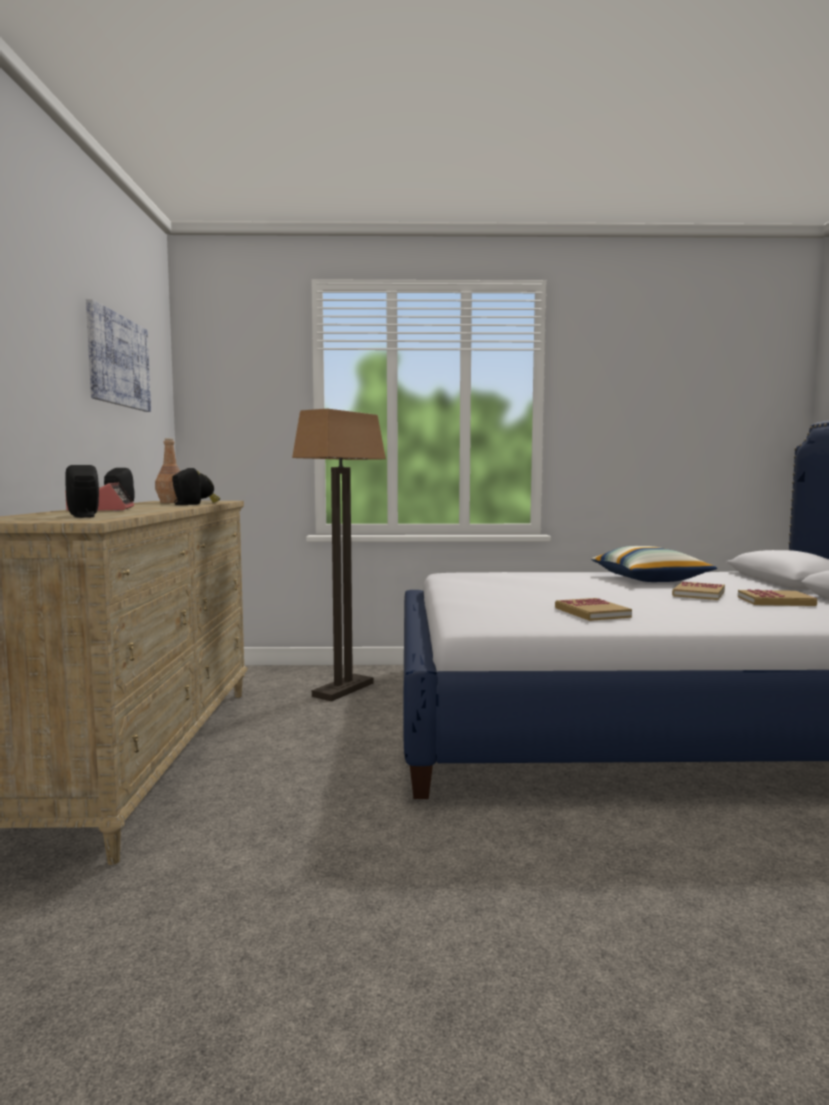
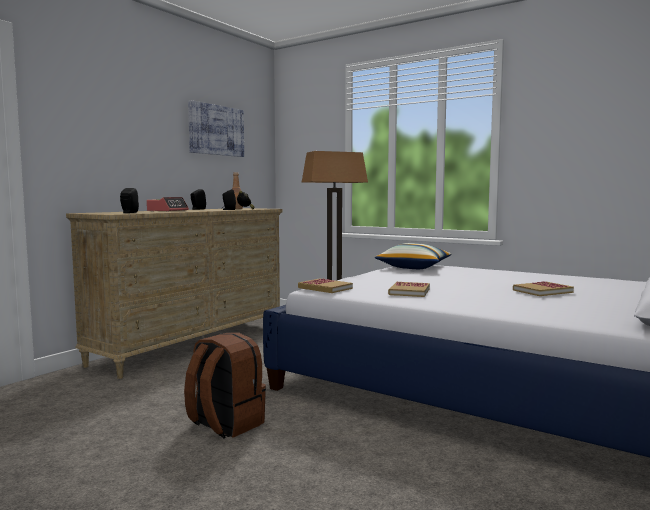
camera: 35 degrees right, 0 degrees up
(459, 882) = (225, 424): none -> brown backpack
(650, 579) = (546, 280): pillow -> pillow (414, 267)
(775, 601) = (590, 302): book -> book (325, 288)

